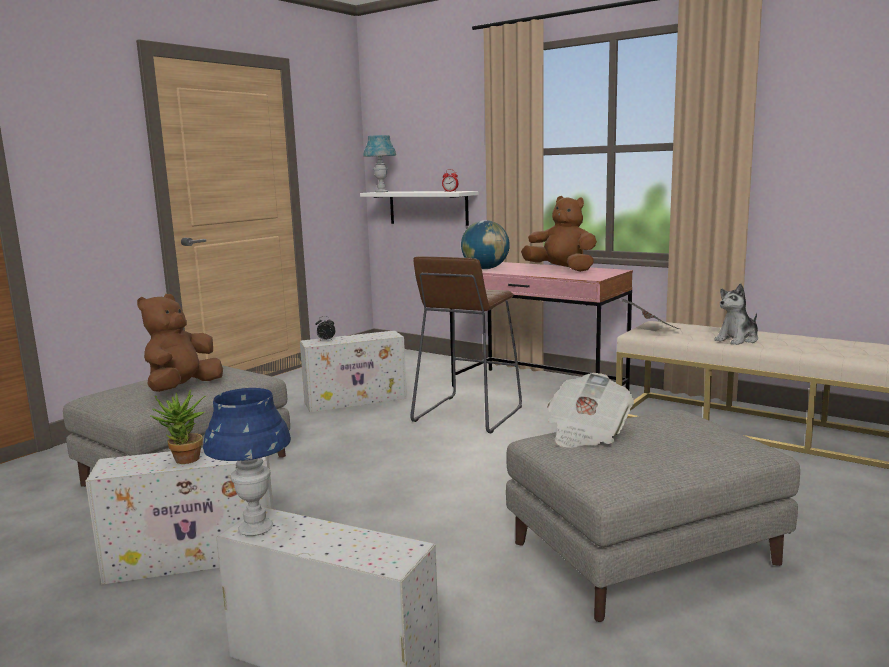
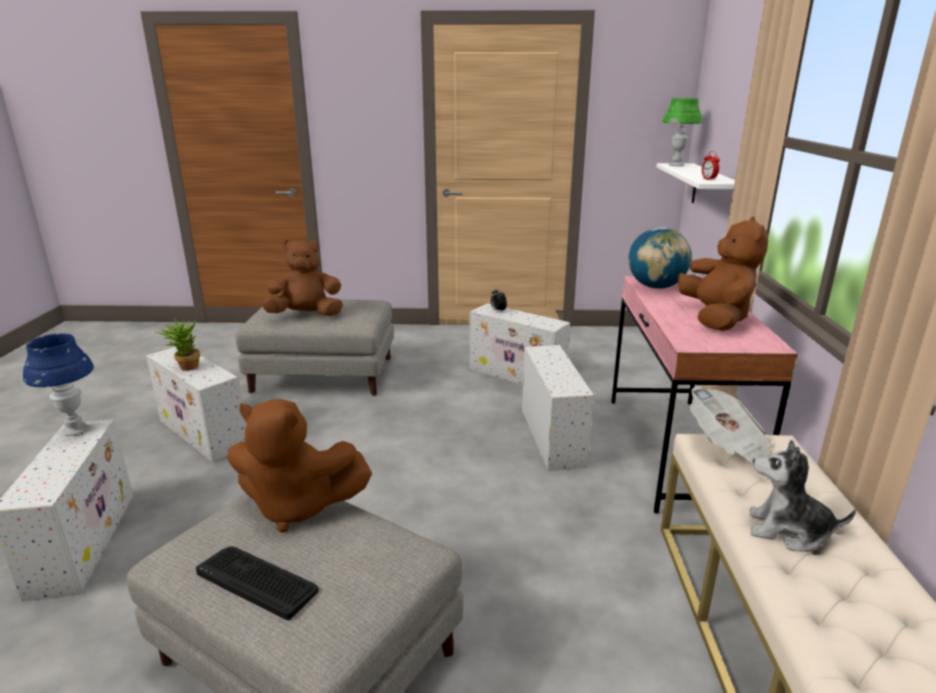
camera: 55 degrees right, 10 degrees up
(381, 192) = (676, 165): blue table lamp -> green table lamp
(467, 414) = (551, 436): brown stool -> white storage box
(586, 433) = (297, 506): newspaper -> brown plush toy
(676, 454) = (257, 581): none -> keyboard

